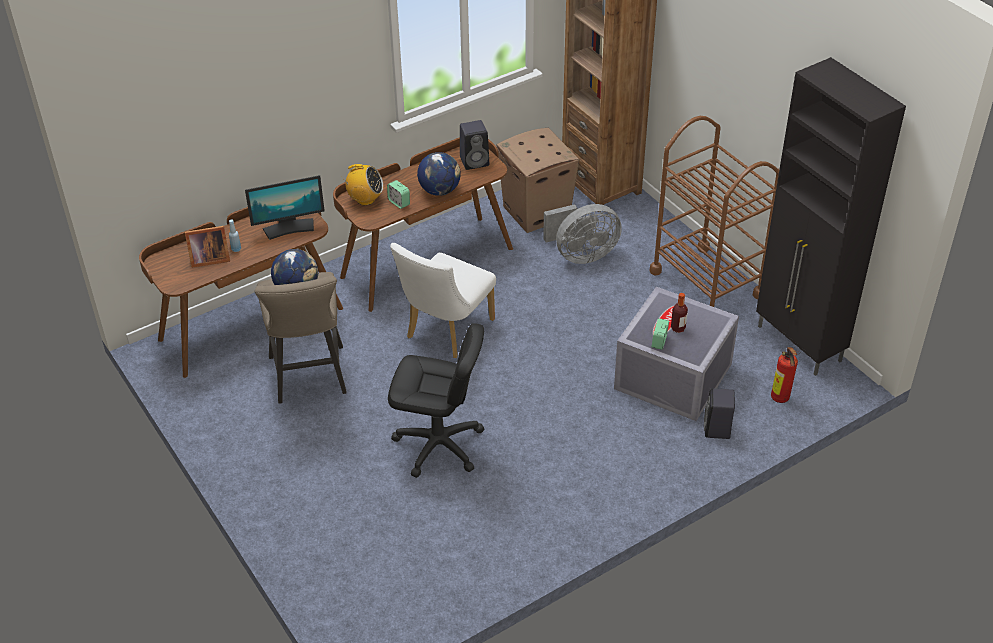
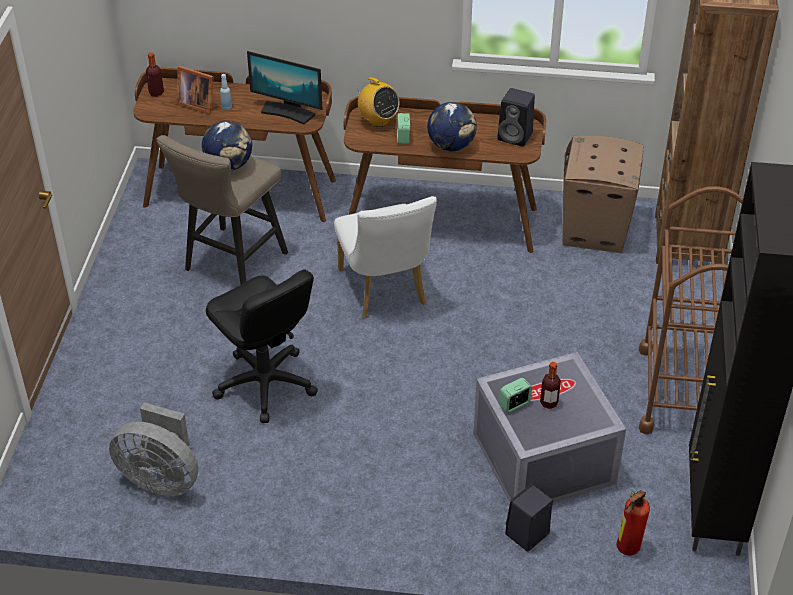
camera: 40 degrees right, 0 degrees up
(163, 268) = (156, 93): none -> bottle
(446, 332) = (385, 291): white chair -> white chair turned 90 degrees counterclockwise
(581, 255) = (591, 294): grey fan -> grey fan (161, 479)

